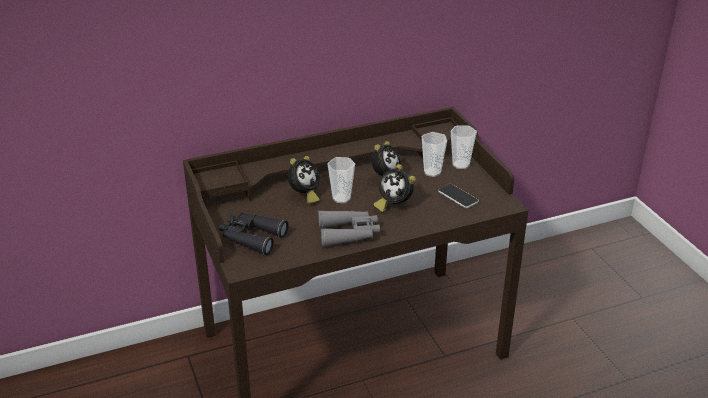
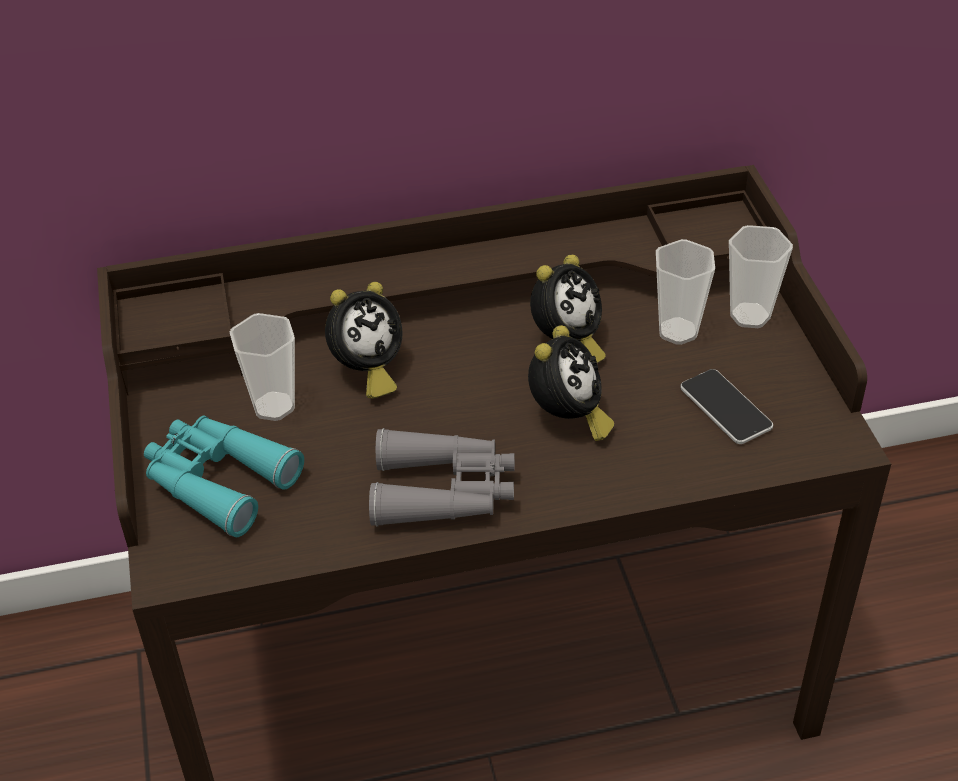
camera: 10 degrees right, 10 degrees up
(251, 238) = (217, 481): black binoculars -> turquoise binoculars
(341, 198) = (450, 387): cup -> cup (274, 406)
(394, 205) = (568, 418): alarm clock -> alarm clock turned 120 degrees counterclockwise

